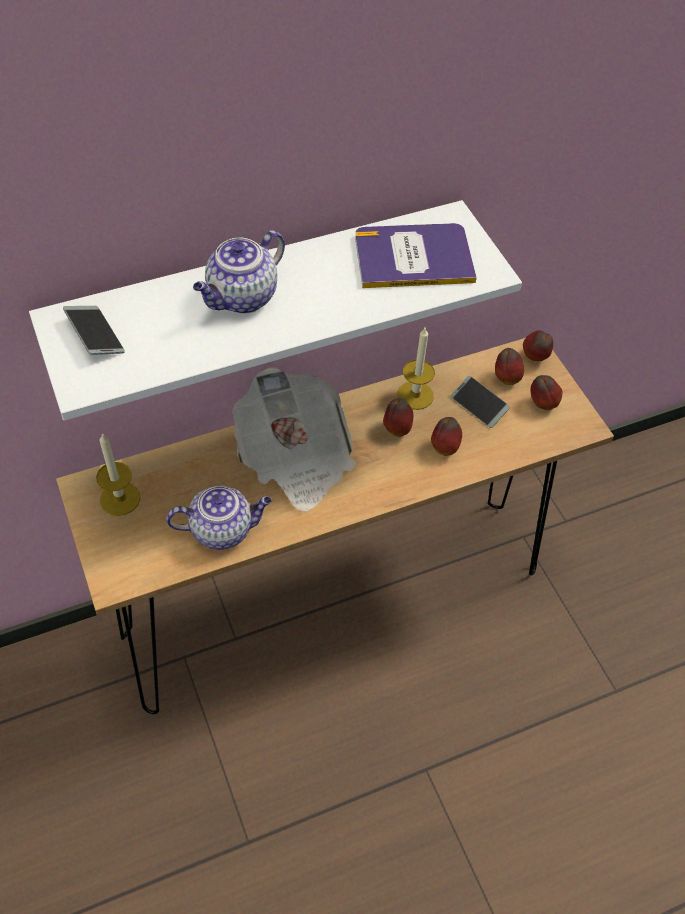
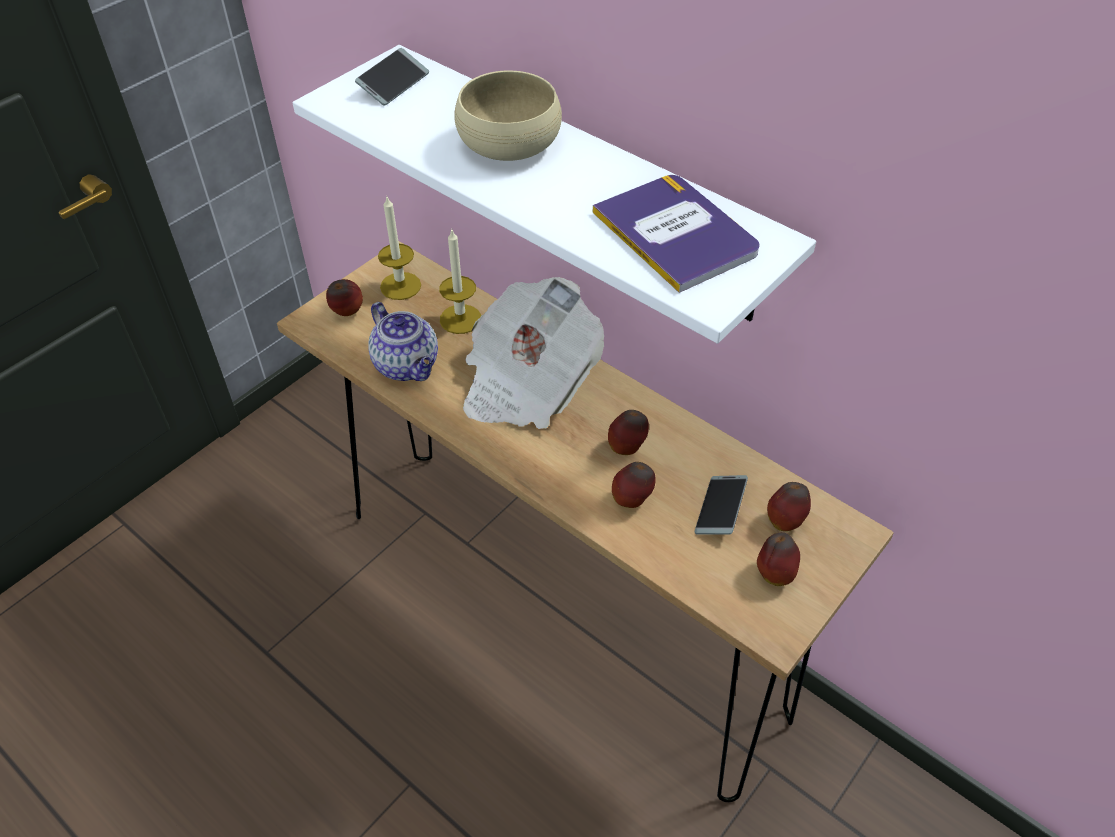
camera: 65 degrees right, 5 degrees down
(242, 298) = (508, 143): teapot -> beige bowl
(415, 395) = (688, 445): candle -> candle (460, 319)
(535, 358) = (845, 540): apple -> apple (347, 313)

